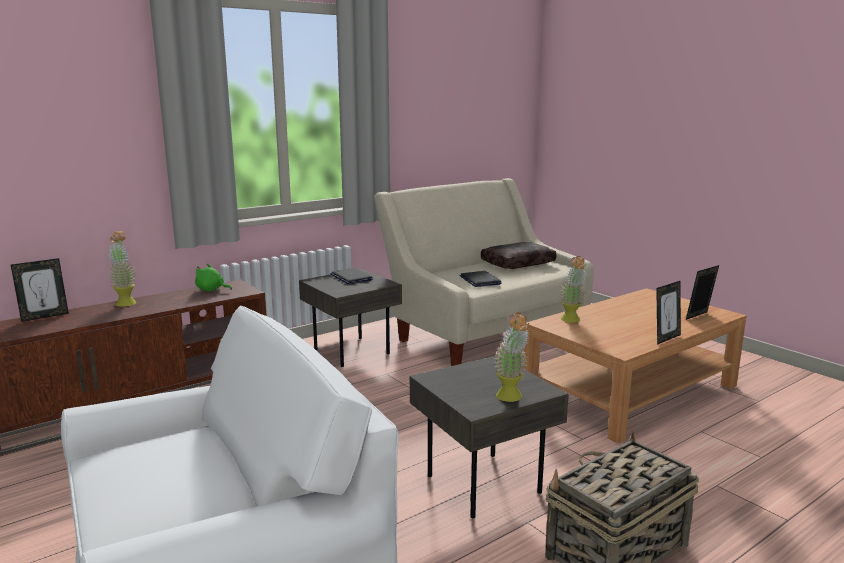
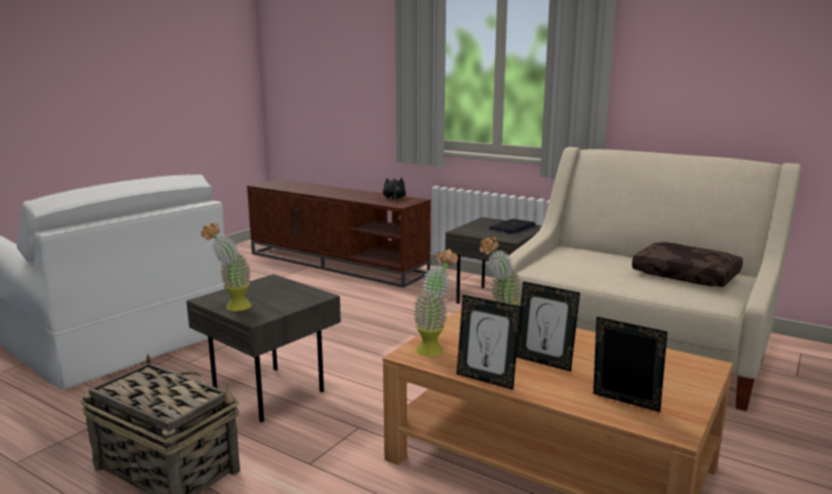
camera: 70 degrees right, 0 degrees up
(44, 316) = (309, 185): picture frame -> picture frame (544, 362)
(125, 302) = (349, 190): potted plant -> potted plant (434, 348)
(211, 290) = (394, 198): green plush toy -> black plush toy
(480, 280) = (576, 266): laptop -> none

